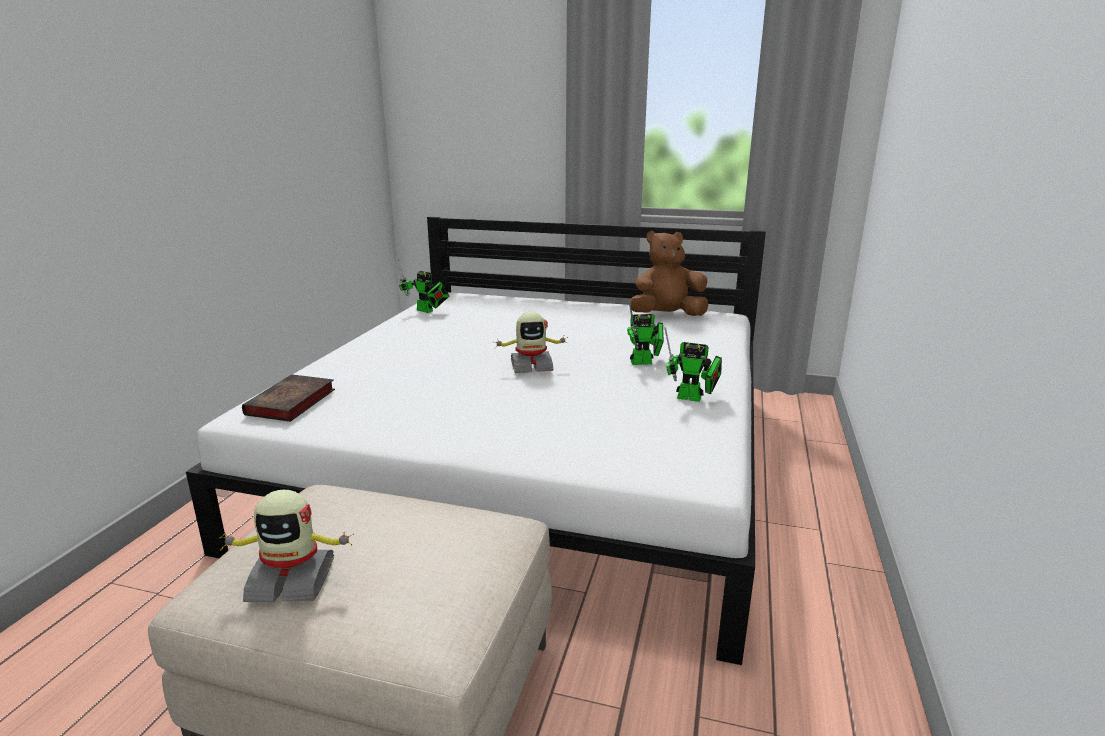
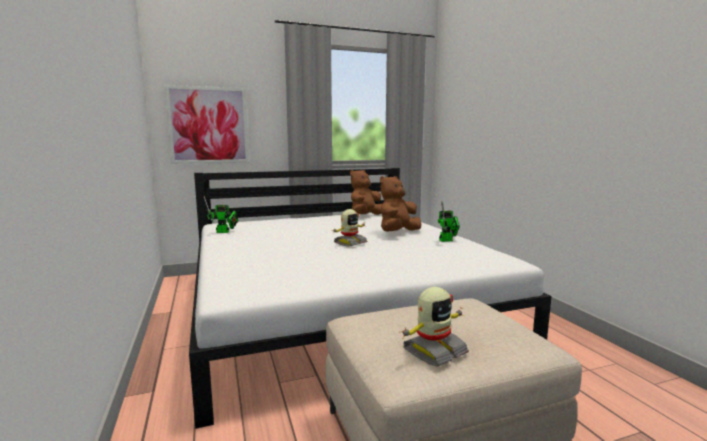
camera: 35 degrees left, 10 degrees down
(290, 403) = (246, 284): book -> none
(459, 144) = (208, 125): none -> picture
(644, 362) = (398, 233): toy robot -> brown plush toy

